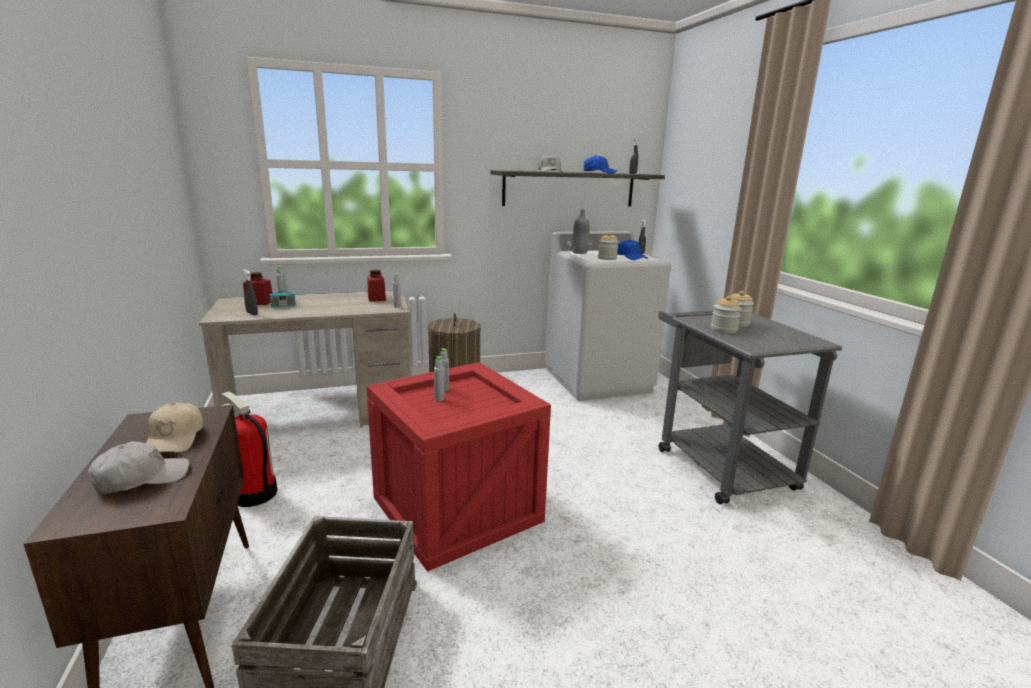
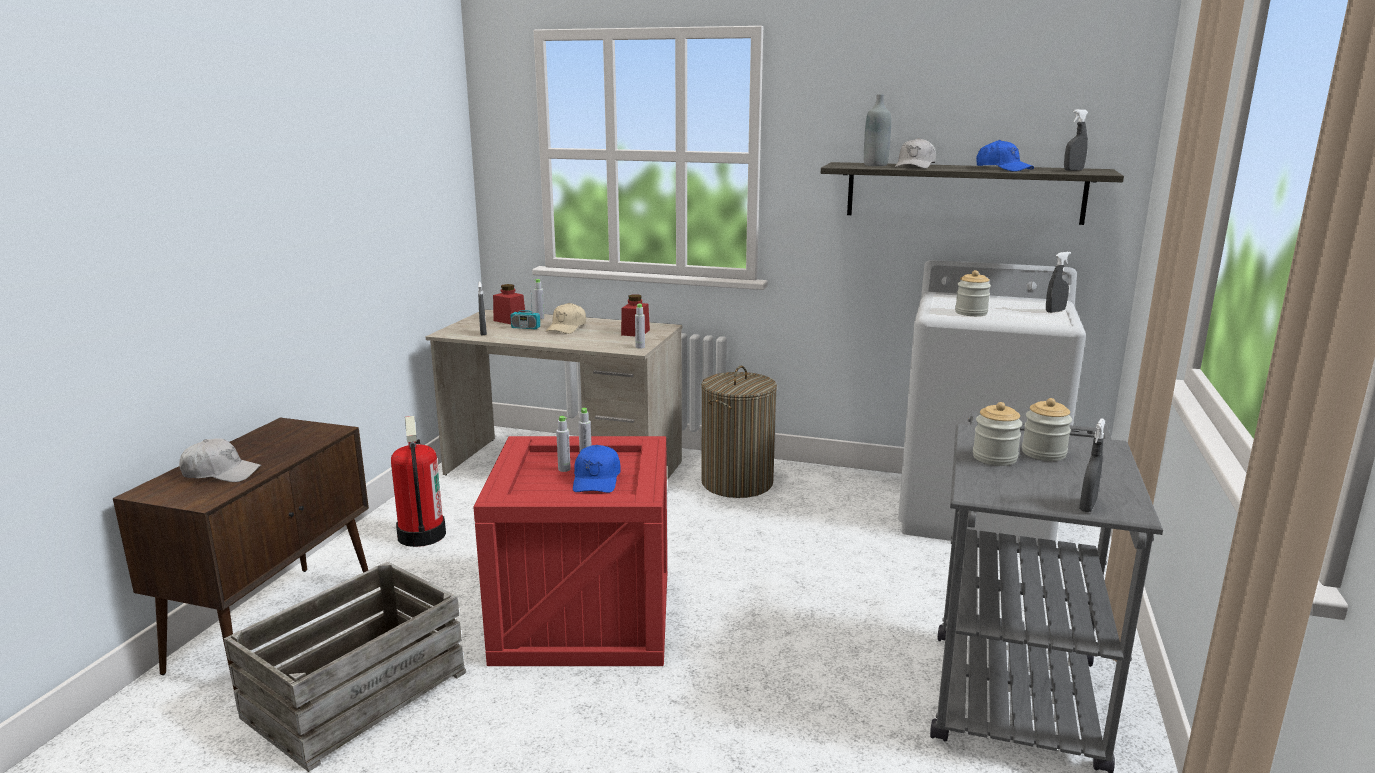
camera: 35 degrees right, 0 degrees up
(175, 438) = (280, 447): beige cap -> beige cap (567, 328)
(579, 252) = (950, 298): grey bottle -> grey bottle (875, 165)
(630, 257) = (1020, 315): blue cap -> blue cap (597, 480)
(802, 343) = (1087, 507): none -> grey spray bottle

